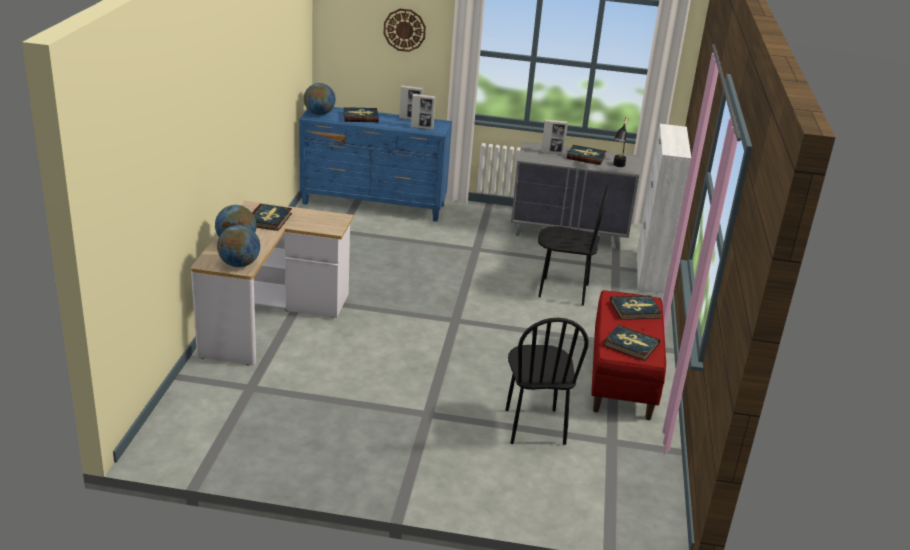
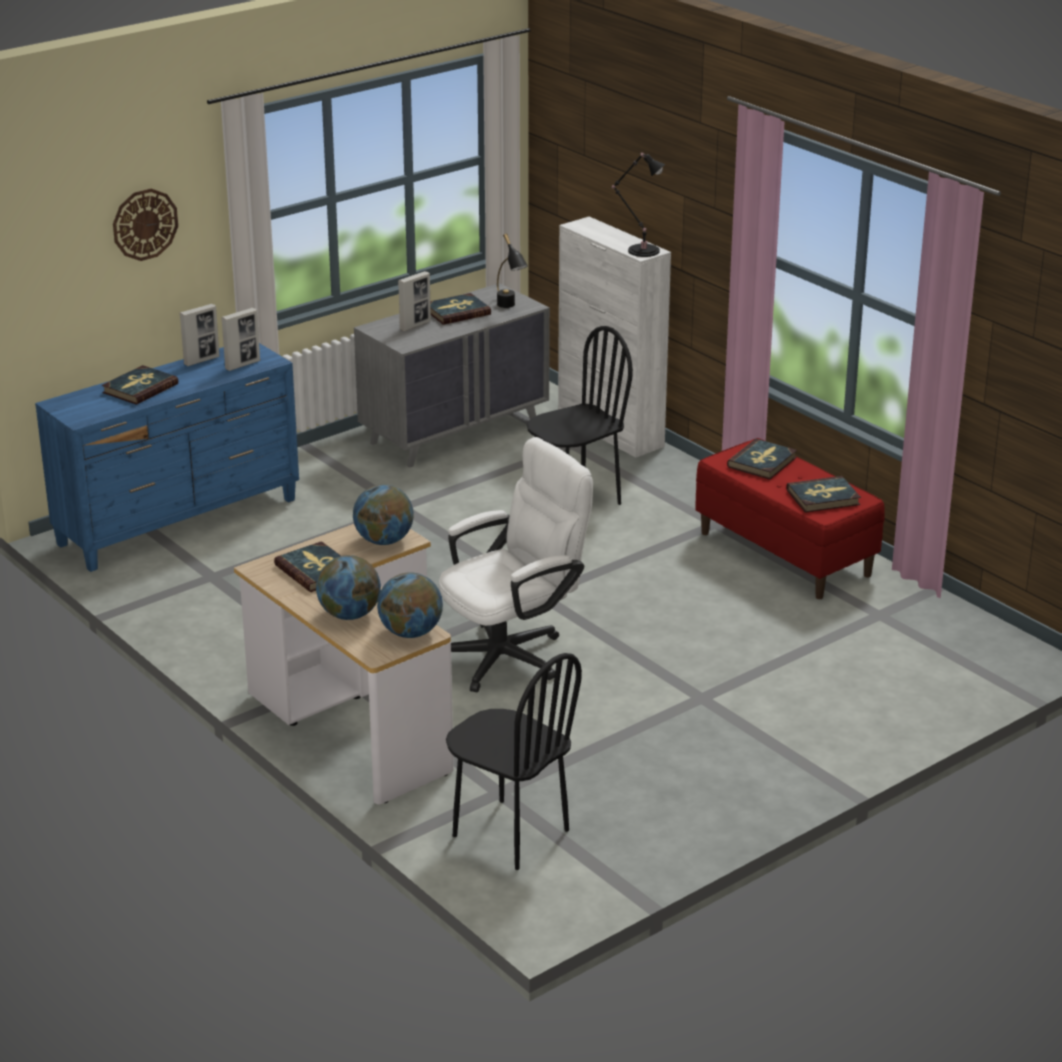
camera: 45 degrees left, 0 degrees up
(319, 114) = (81, 410): globe -> globe (384, 541)
(387, 336) = (512, 654): none -> white office chair
(534, 426) = (802, 645): black chair -> black chair (510, 833)
(675, 150) = (641, 250): none -> black table lamp

